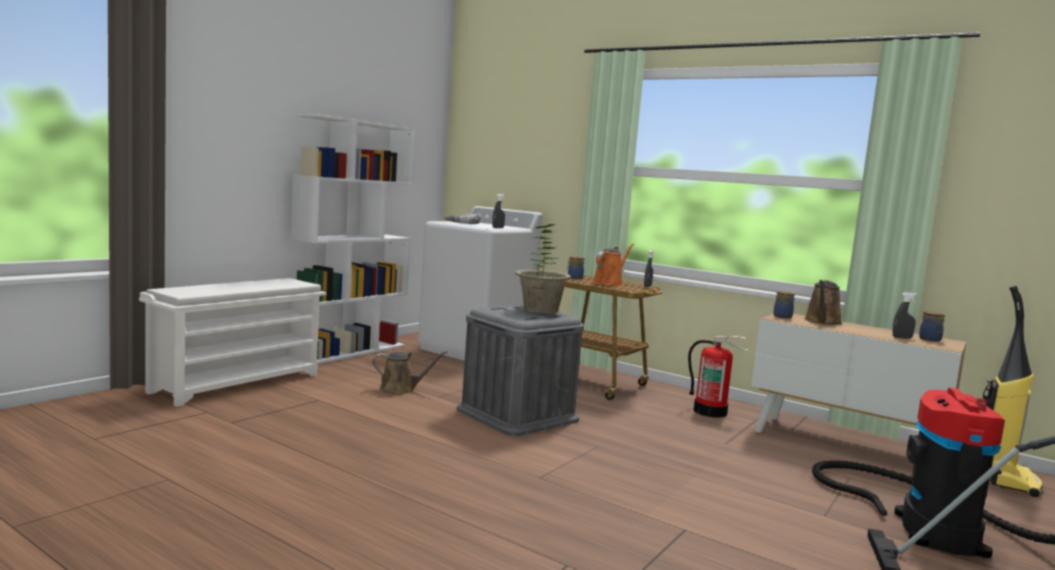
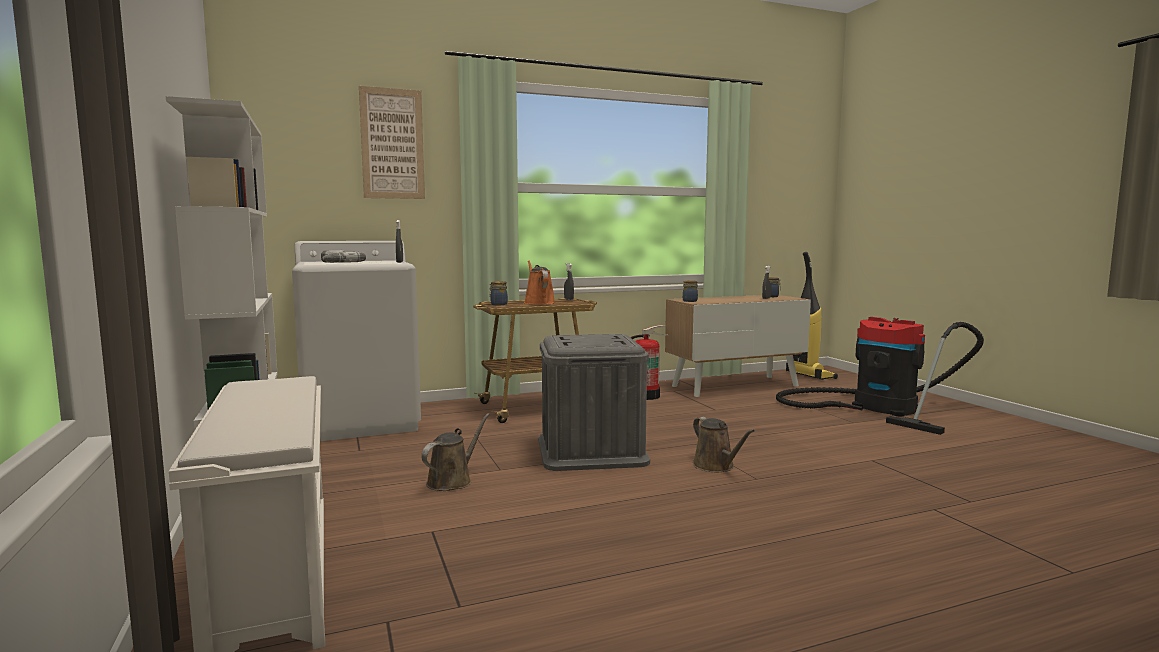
camera: 55 degrees left, 0 degrees up
(540, 310) = (589, 336): potted plant -> none
(547, 132) = (392, 144): none -> picture
(822, 322) = (711, 299): brown watering can -> brown watering can (716, 466)

